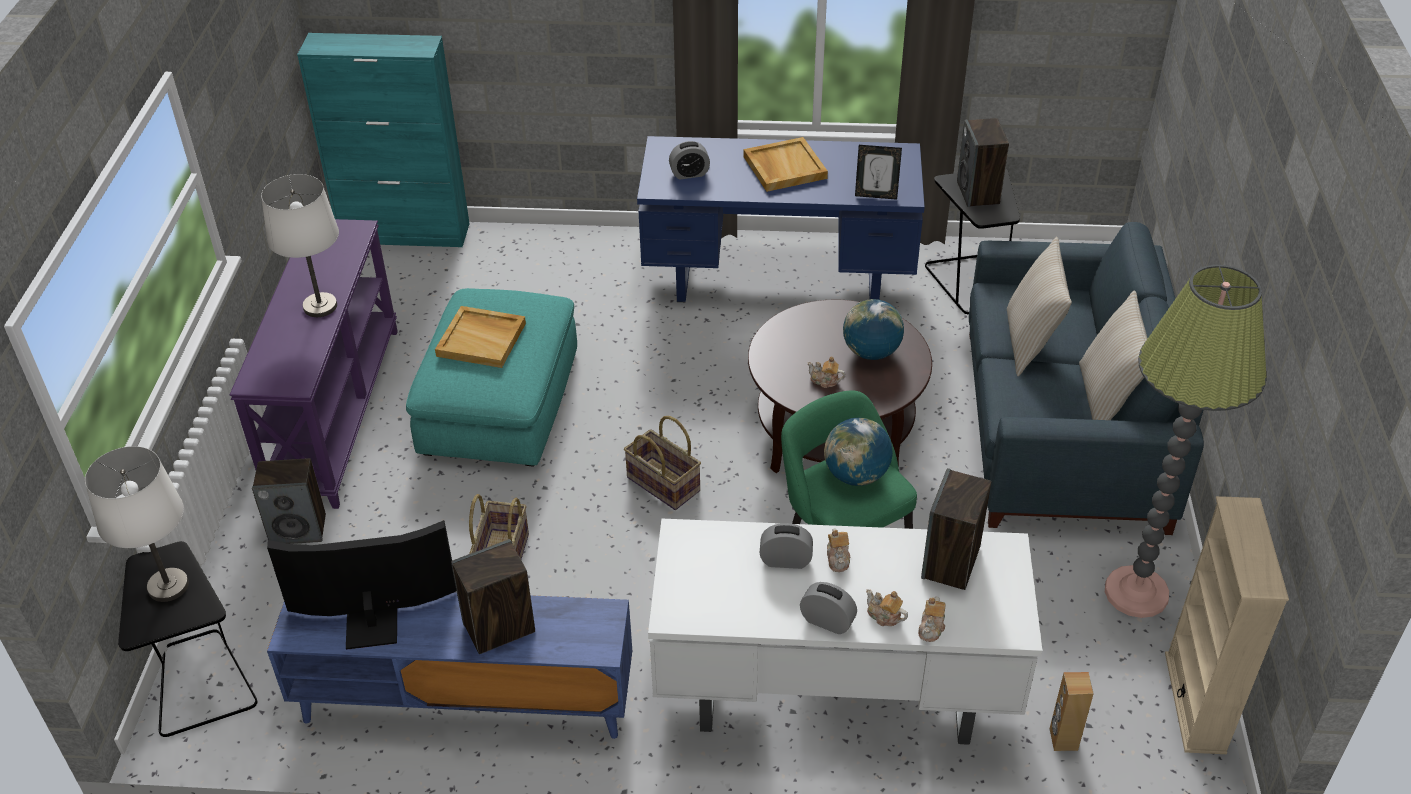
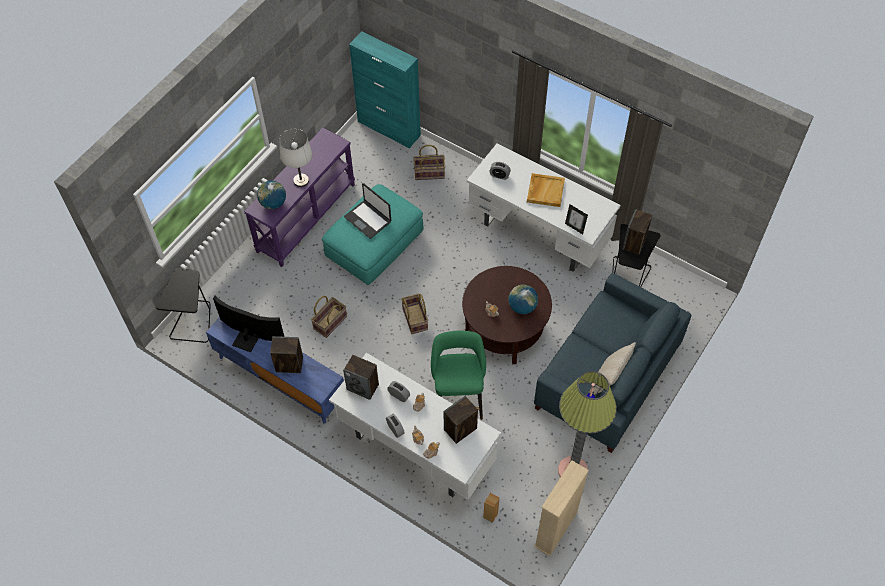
camera: 30 degrees right, 15 degrees up
(168, 586) = (183, 288): white table lamp -> none
(299, 529) = (262, 269): speaker -> speaker (363, 387)
(482, 339) = (368, 219): beige tray -> laptop
(524, 267) = (429, 173): none -> basket
(779, 280) = (538, 234): blue desk -> white desk
(856, 475) = (462, 368): globe -> globe (273, 203)
(1030, 342) = (598, 335): beige pillow -> none

